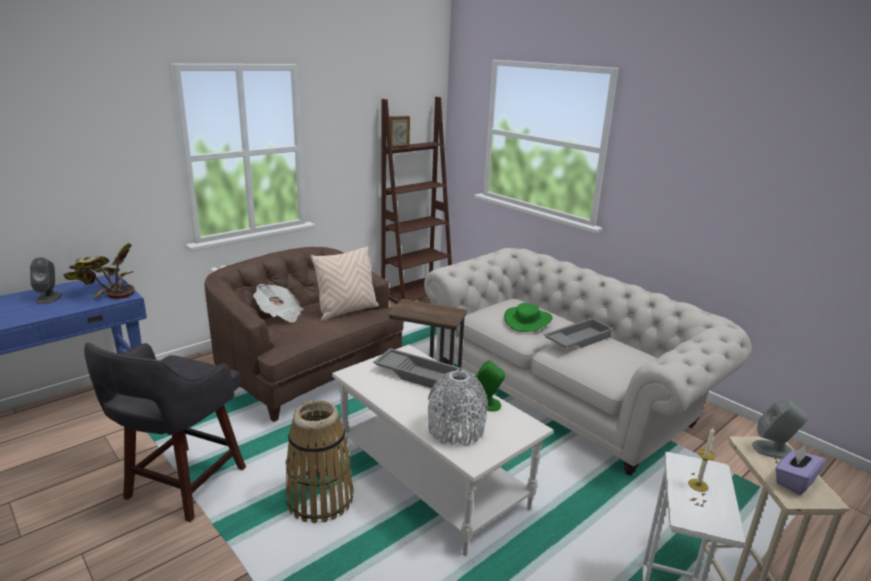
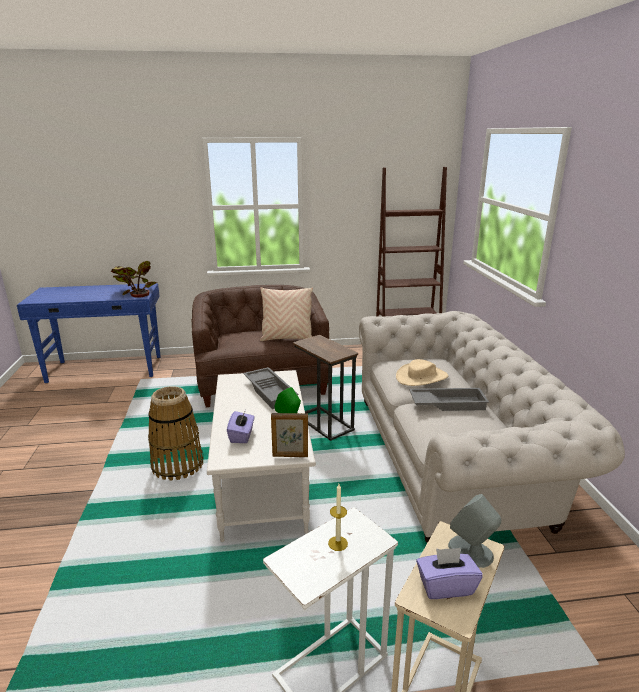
camera: 35 degrees right, 0 degrees up
(49, 297) = (105, 290): grey speaker -> none
(182, 486) = (118, 427): grey stool -> none
(279, 314) = (240, 331): newspaper -> none
(399, 147) = (396, 210): picture frame -> picture frame (290, 456)
(456, 429) = (242, 436): grey vase -> purple tissue box
(528, 320) = (422, 377): green hat -> beige hat

